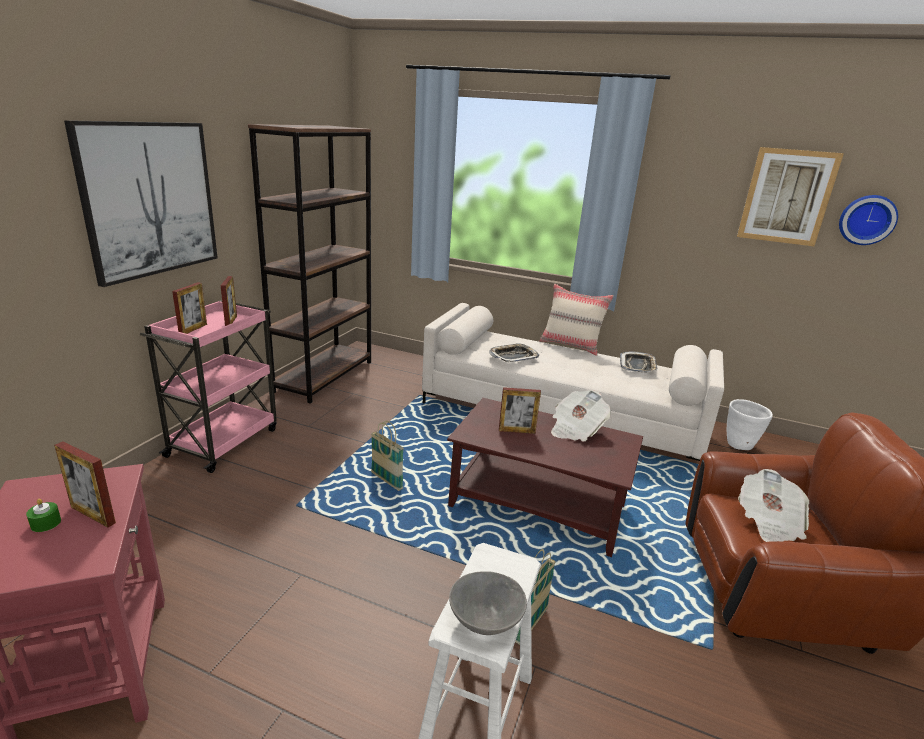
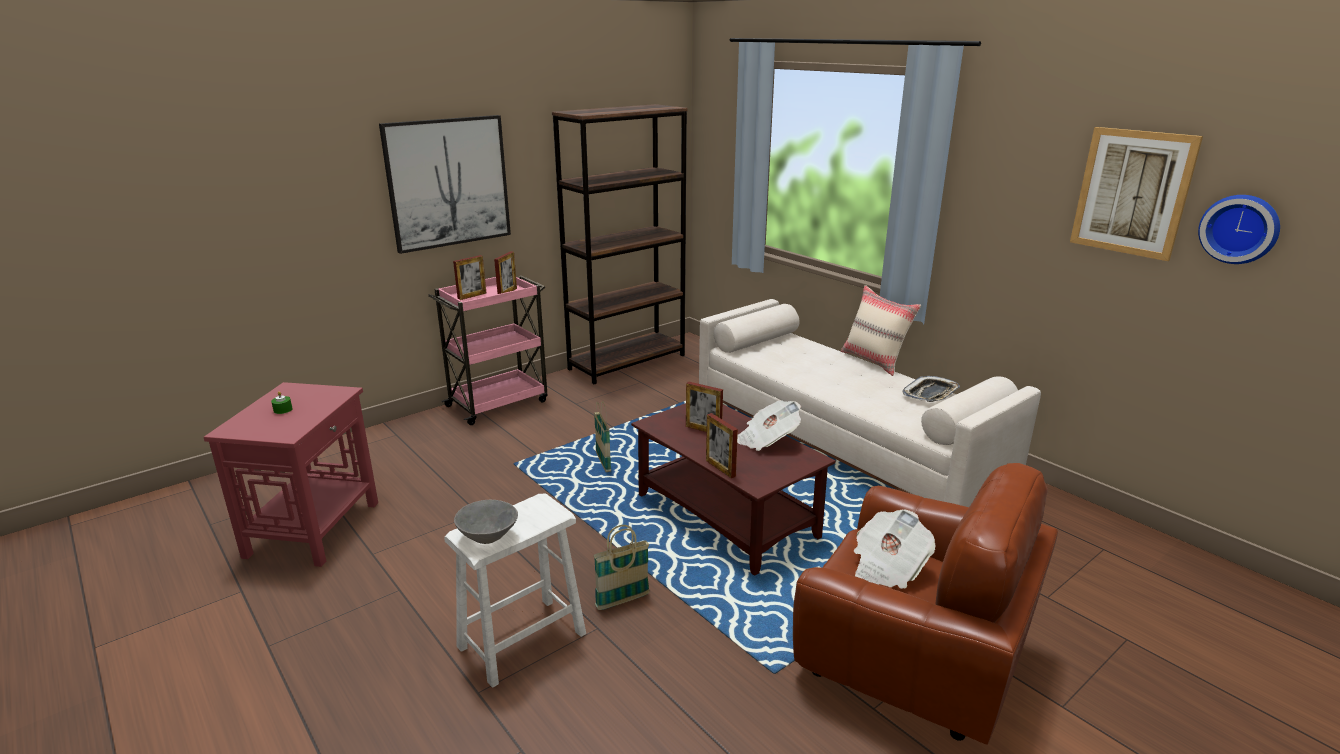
camera: 30 degrees right, 0 degrees up
(93, 515) = (309, 411): picture frame -> picture frame (720, 468)
(513, 356) = (787, 363): tray -> none
(739, 445) = (1053, 518): white planter -> none

